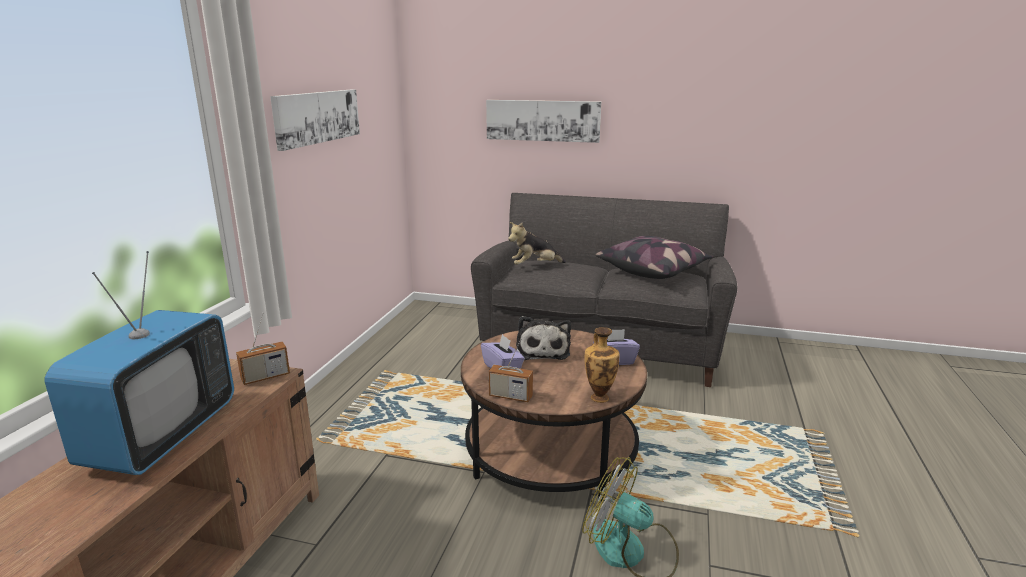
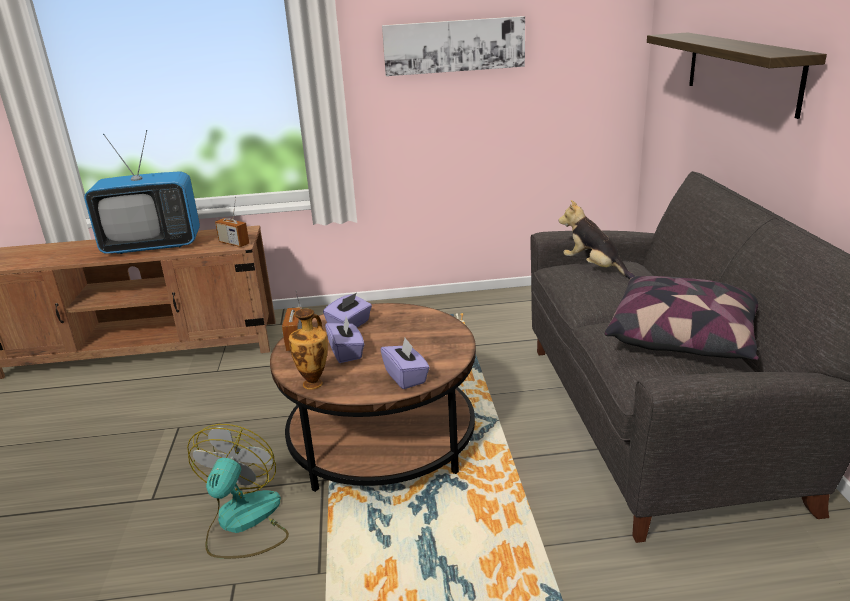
camera: 70 degrees right, 5 degrees up
(542, 350) = (403, 334): plush toy -> none
(543, 120) = (741, 71): picture -> shelf
(554, 376) = (346, 352): none -> purple tissue box

